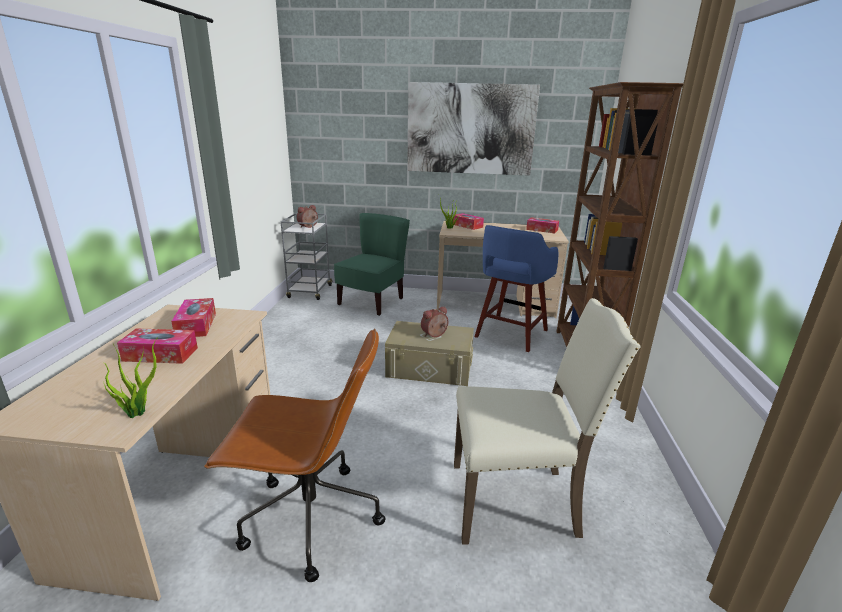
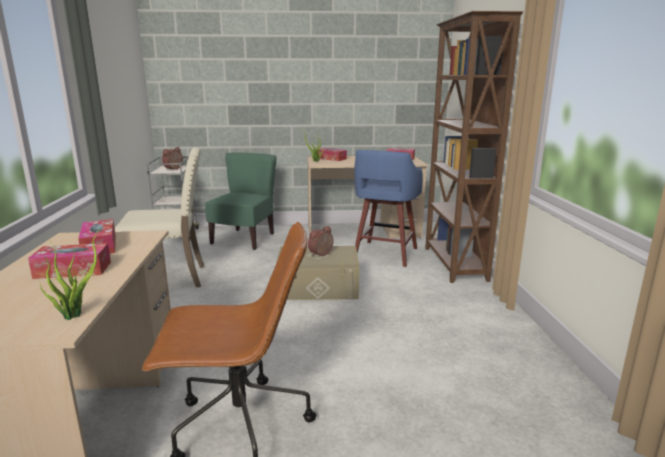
camera: 10 degrees left, 5 degrees down
(470, 129) = (327, 69): picture -> none
(517, 501) = (433, 384): beige chair -> beige chair (169, 278)

